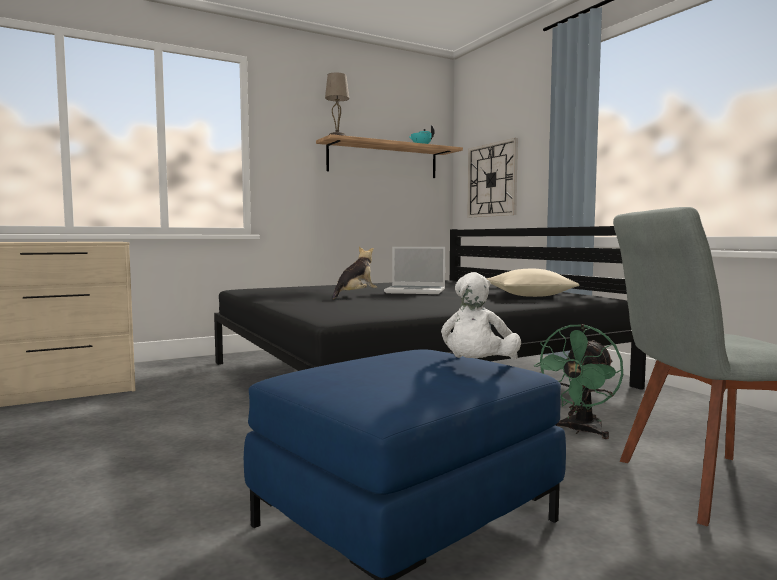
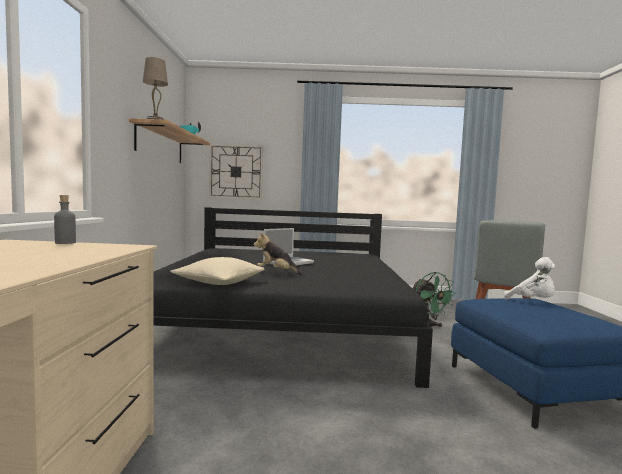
camera: 60 degrees left, 0 degrees up
(114, 241) = (65, 243): none -> grey bottle
(355, 296) = (277, 272): plush toy -> plush toy turned 45 degrees counterclockwise
(529, 295) = (345, 257): beige pillow -> beige pillow (219, 282)

